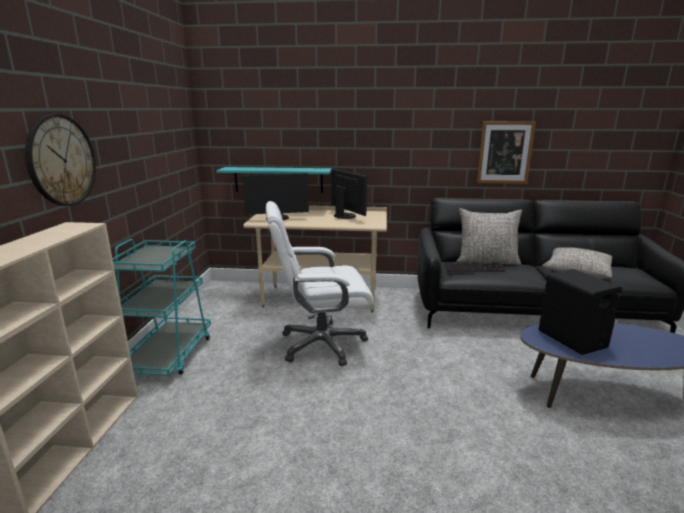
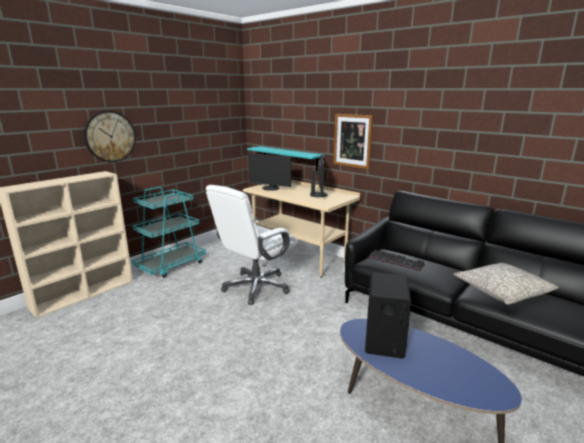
camera: 35 degrees right, 0 degrees up
(321, 344) = (256, 287): white office chair -> white office chair turned 75 degrees counterclockwise
(486, 261) = (423, 259): grey pillow -> none
(505, 152) = (470, 155): picture -> picture (352, 140)

